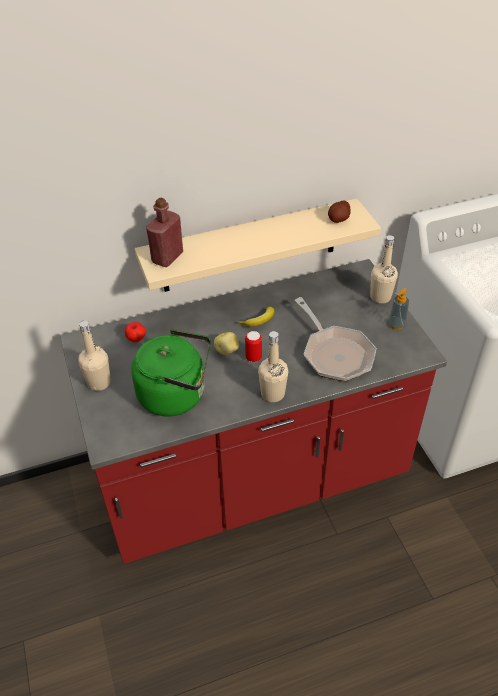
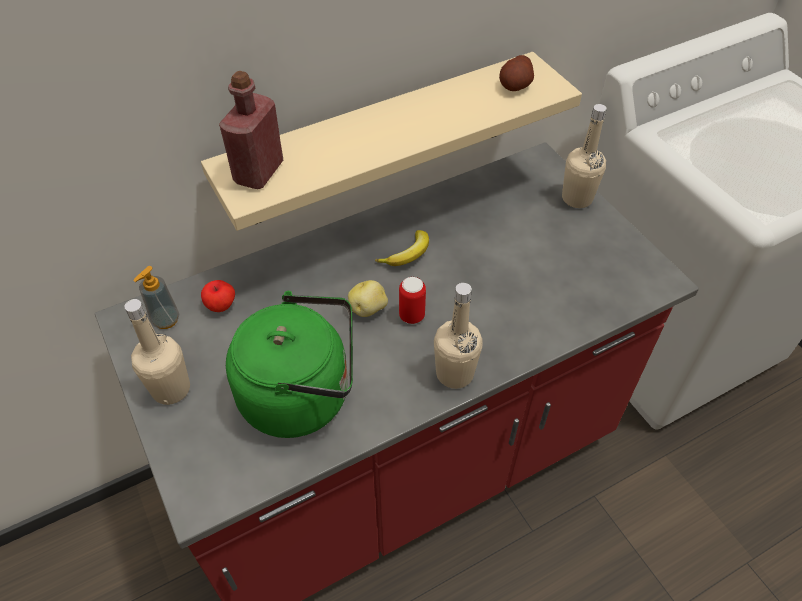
camera: 10 degrees left, 5 degrees up
(335, 354) = (533, 295): frying pan -> none
(396, 324) = (611, 238): soap dispenser -> soap dispenser (166, 320)

